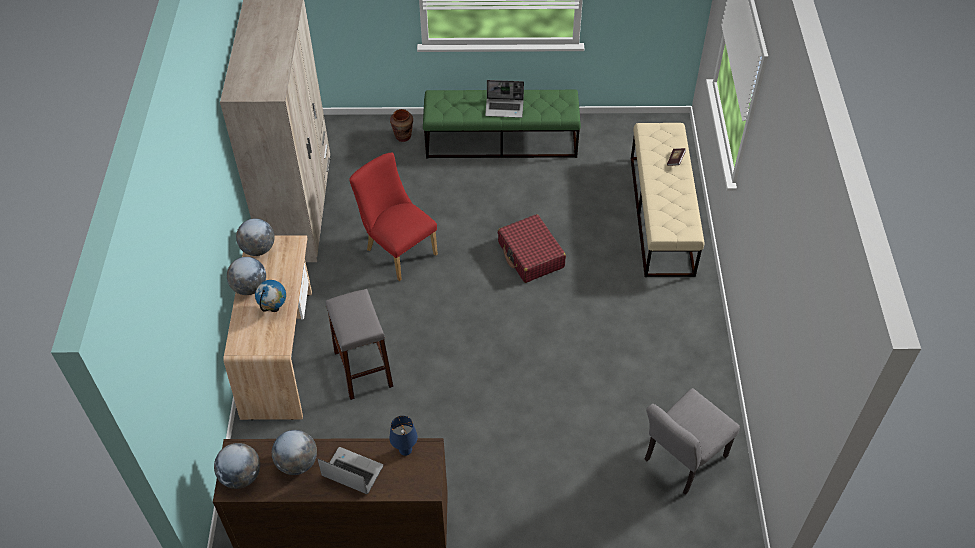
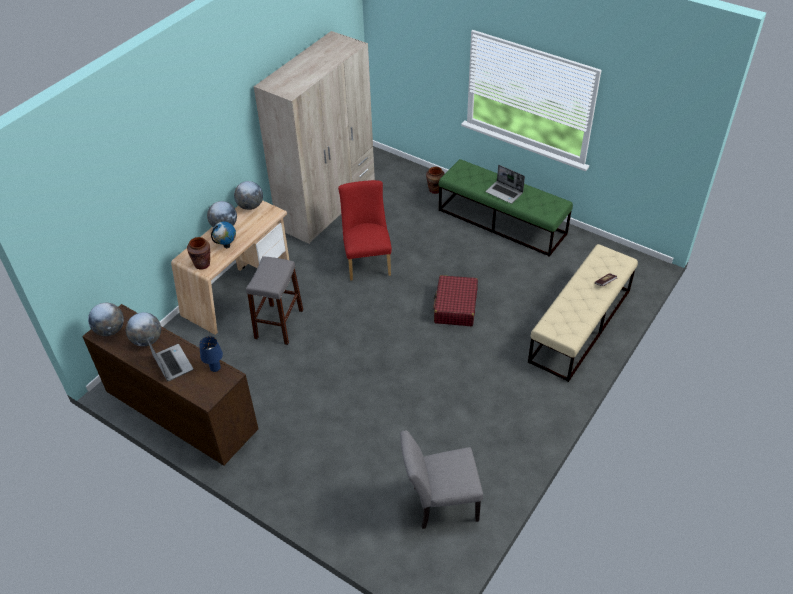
camera: 35 degrees right, 5 degrees down
(266, 344) = (202, 264): none -> brown vase

